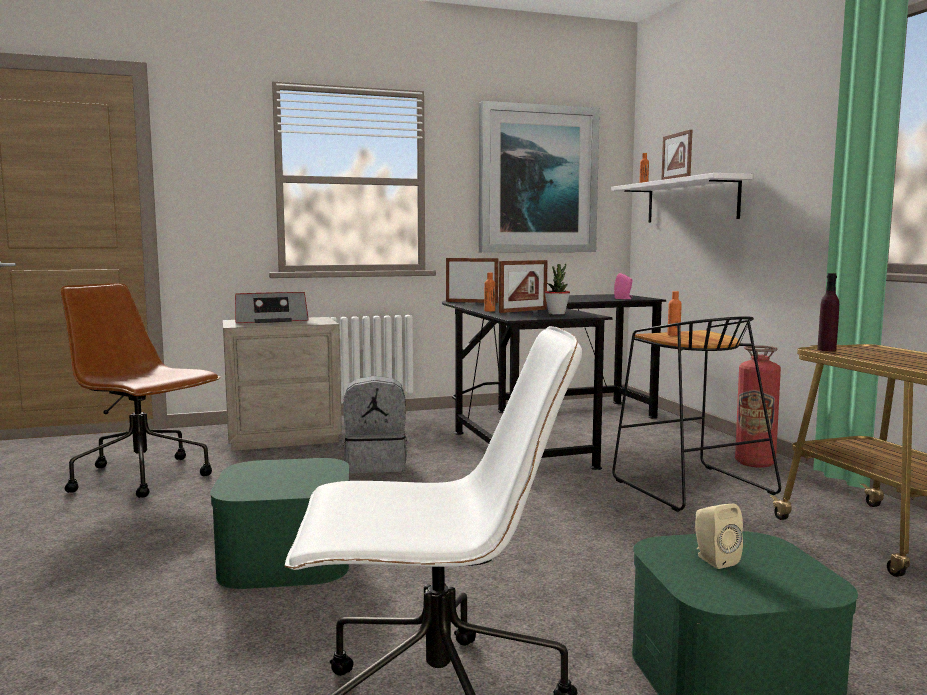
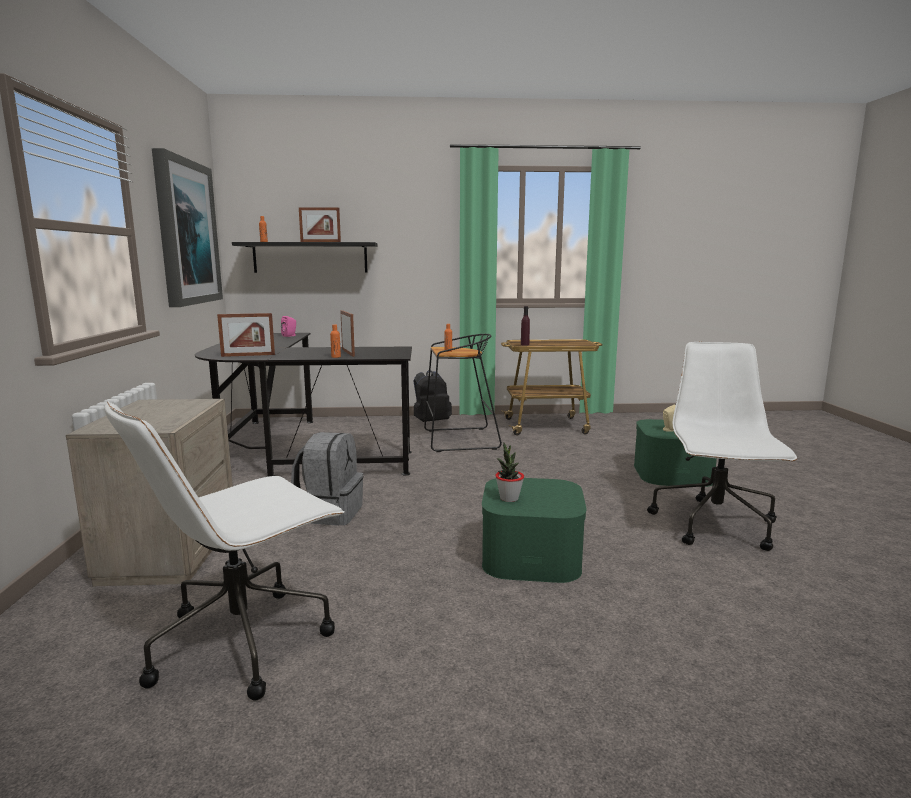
camera: 75 degrees left, 5 degrees up
(143, 477) = (244, 641): brown office chair -> white office chair
(270, 320) = (136, 416): radio -> none
(471, 302) = (248, 355): picture frame -> picture frame turned 135 degrees counterclockwise
(556, 313) = (378, 350): potted plant -> potted plant (509, 498)
(691, 201) = (310, 257): white shelf -> black shelf
(755, 463) = (431, 422): fire extinguisher -> black backpack

